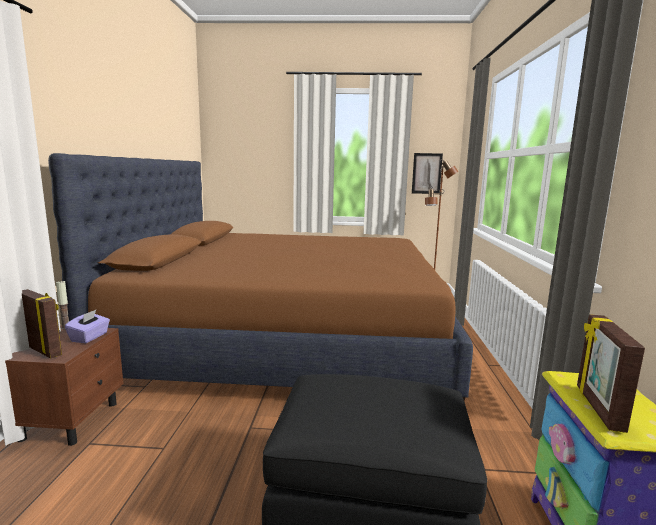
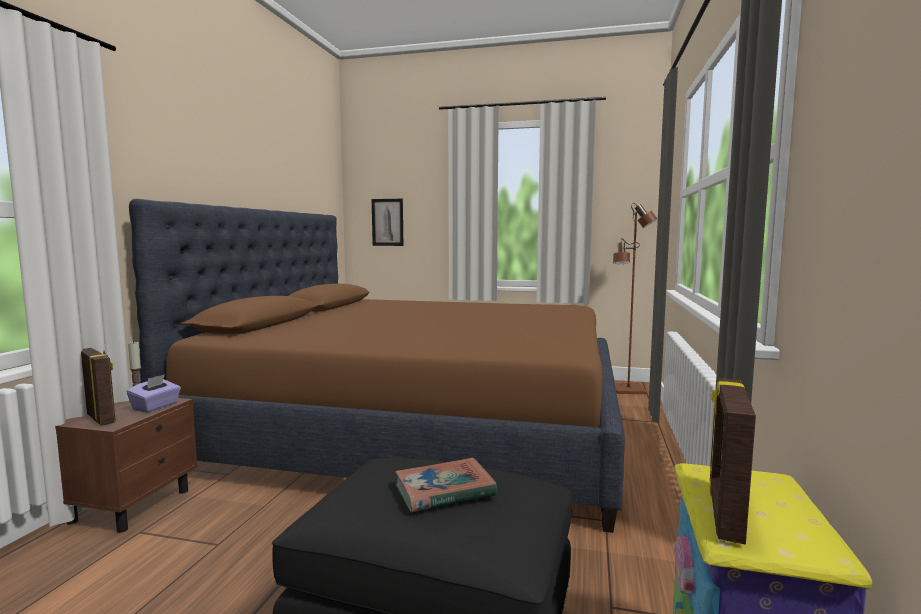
camera: 10 degrees right, 5 degrees down
(384, 402) = (444, 491): none -> book
(426, 173) = (619, 223): picture -> picture (387, 222)

